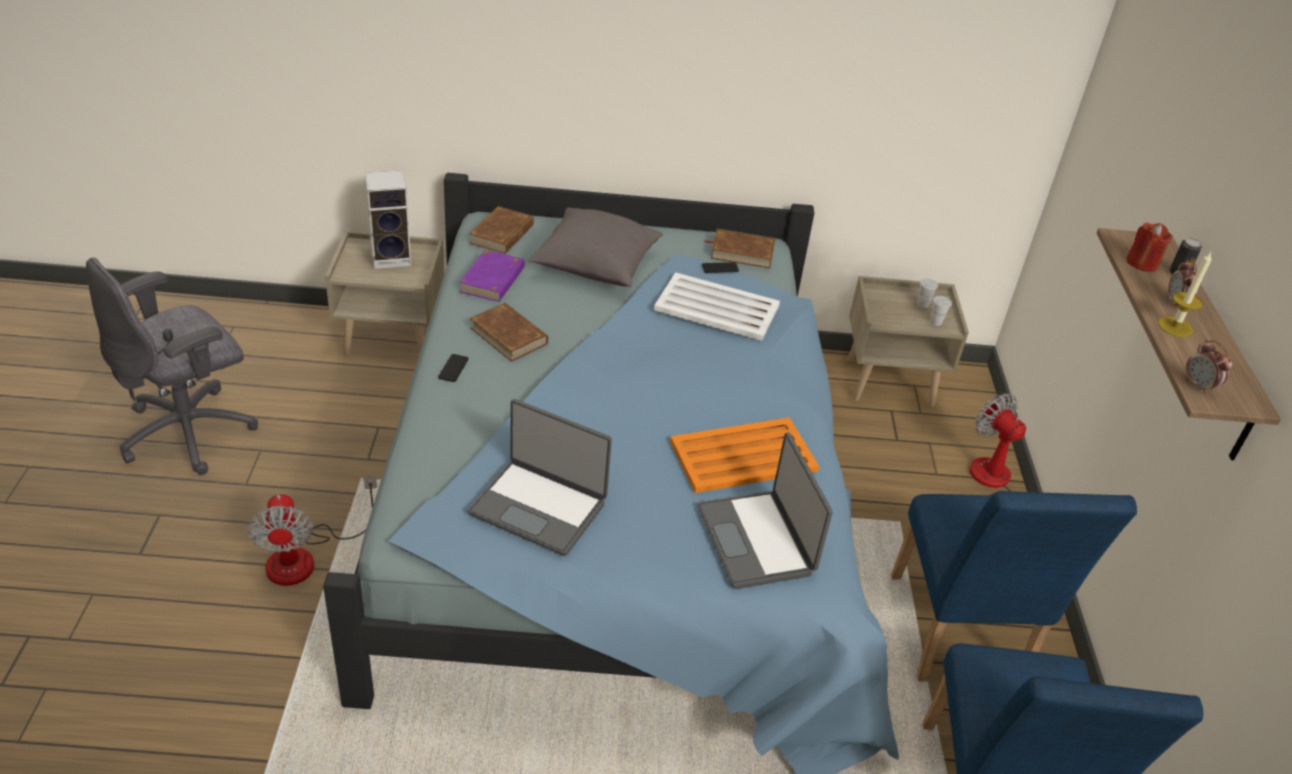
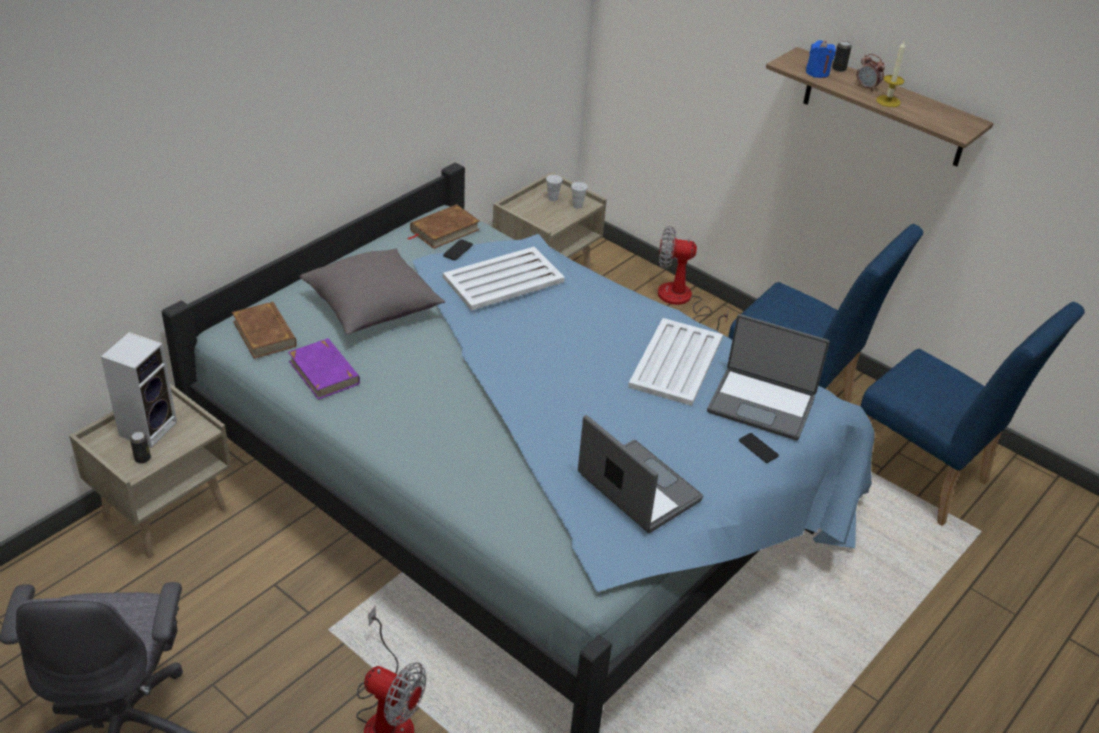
camera: 50 degrees left, 0 degrees up
(360, 271) = (142, 458): none -> can
(453, 368) = (418, 454): phone -> phone (758, 448)
(509, 336) = (410, 402): brown book -> none
(539, 507) = (637, 489): laptop -> laptop turned 105 degrees counterclockwise
(741, 456) = (675, 363): orange tray -> white tray
(1142, 263) = (817, 73): red candle -> blue candle
(1199, 386) = (947, 128): alarm clock -> none

